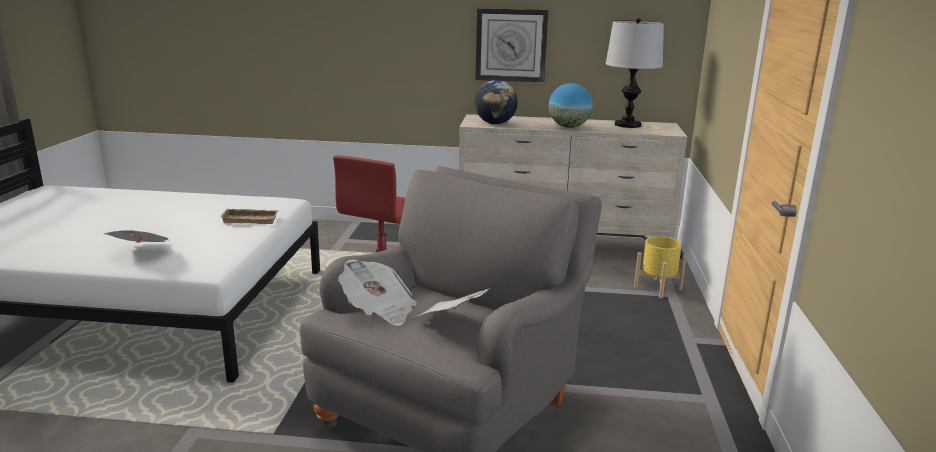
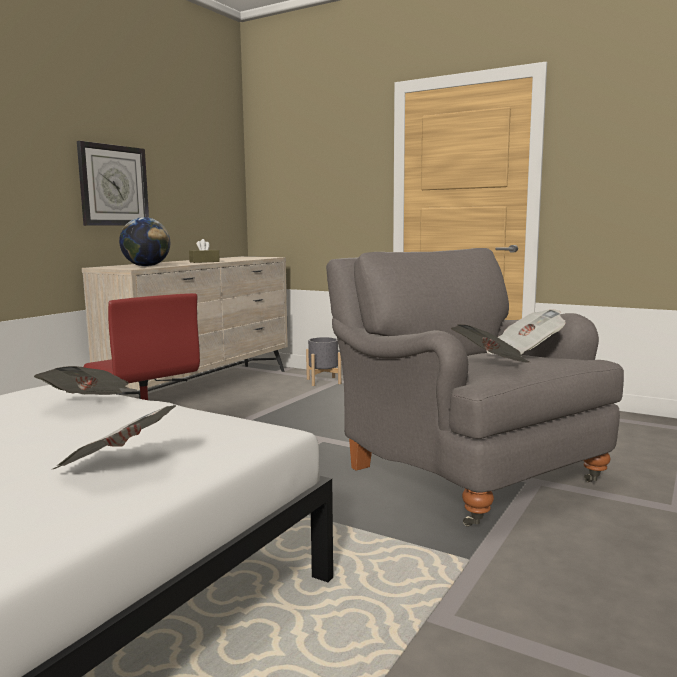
camera: 65 degrees left, 10 degrees down
(251, 219) = (89, 405): beige tray -> newspaper
(568, 127) = (204, 262): globe -> brown tissue box
(628, 125) = (228, 258): table lamp -> none
(657, 288) = (323, 381): yellow planter -> grey planter

